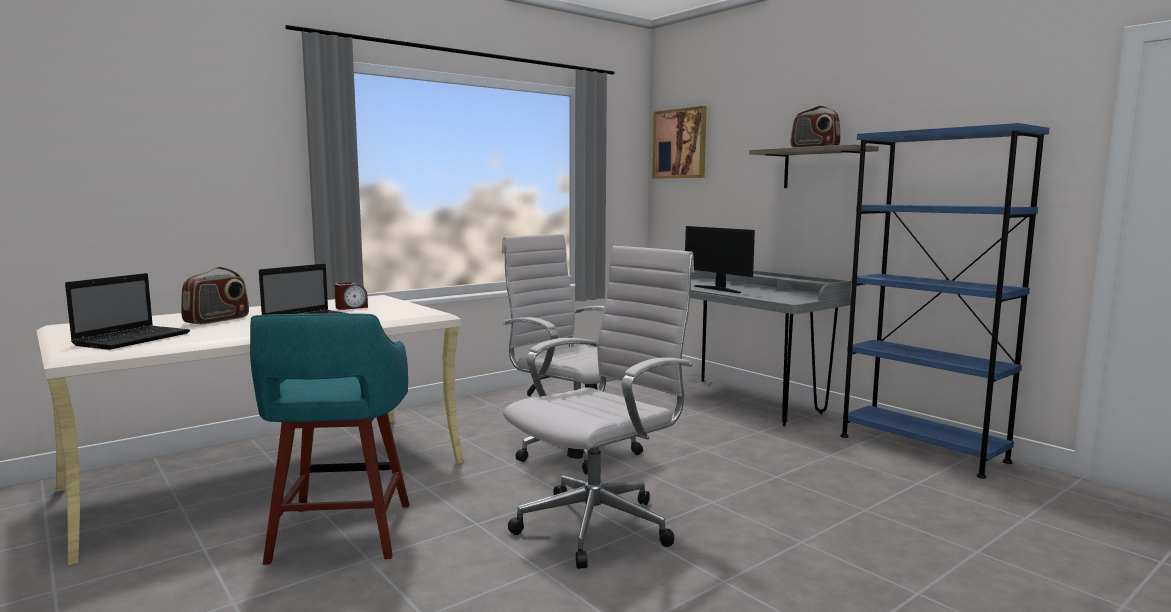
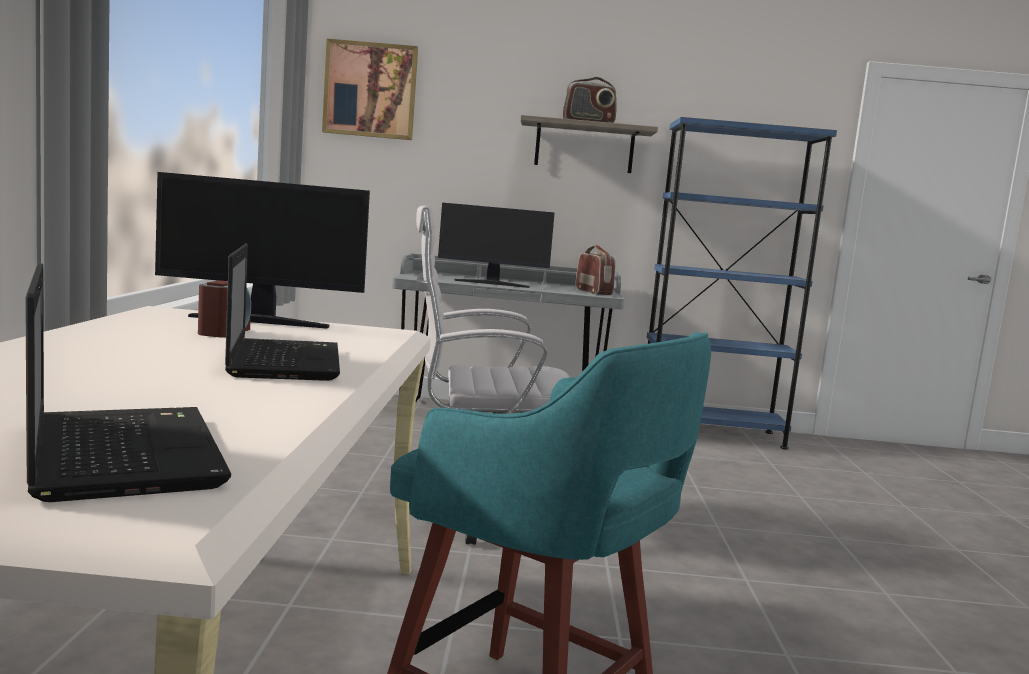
camera: 50 degrees left, 0 degrees up
(217, 320) = (82, 382): radio -> radio (593, 292)
(394, 304) = (260, 321): none -> monitor
(600, 524) = (708, 584): white office chair -> none

